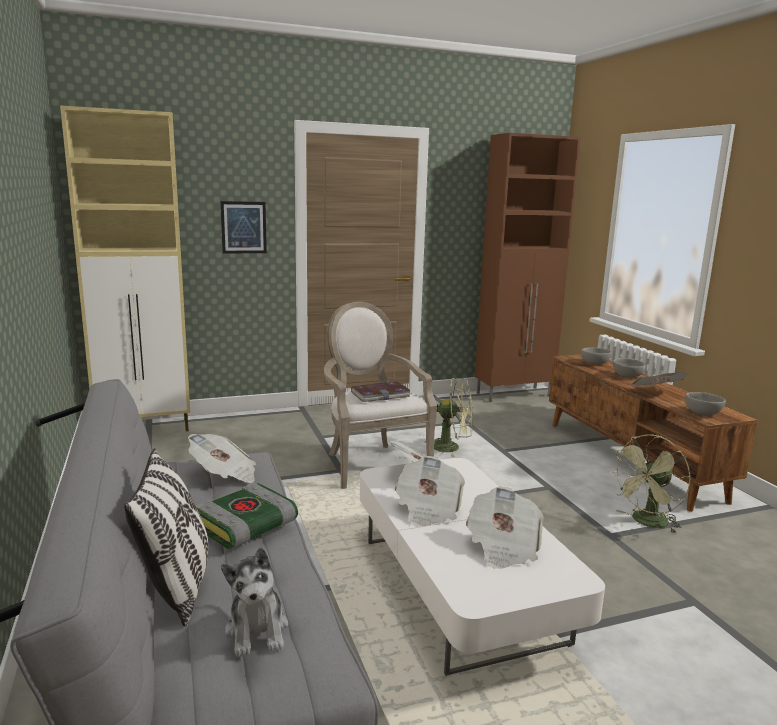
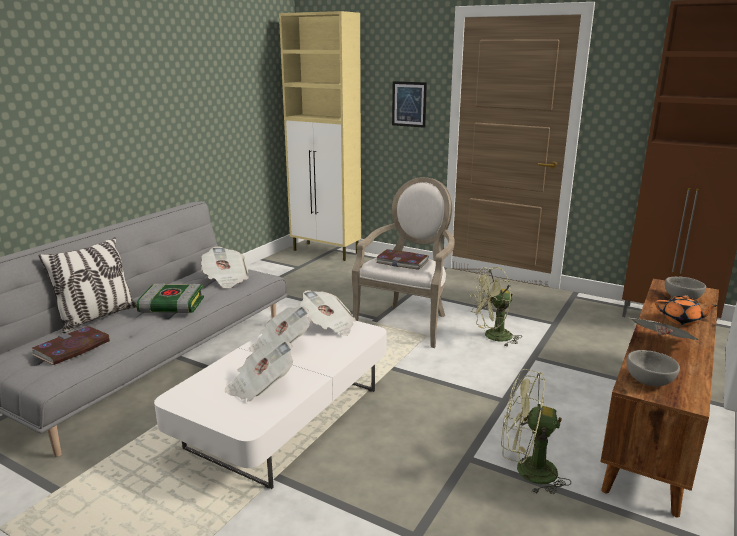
camera: 50 degrees right, 5 degrees up
(257, 630) = (72, 348): plush toy -> book
(452, 447) = (492, 337): green fan -> green fan turned 105 degrees clockwise
(627, 376) = (681, 320): grey bowl -> orange teapot

